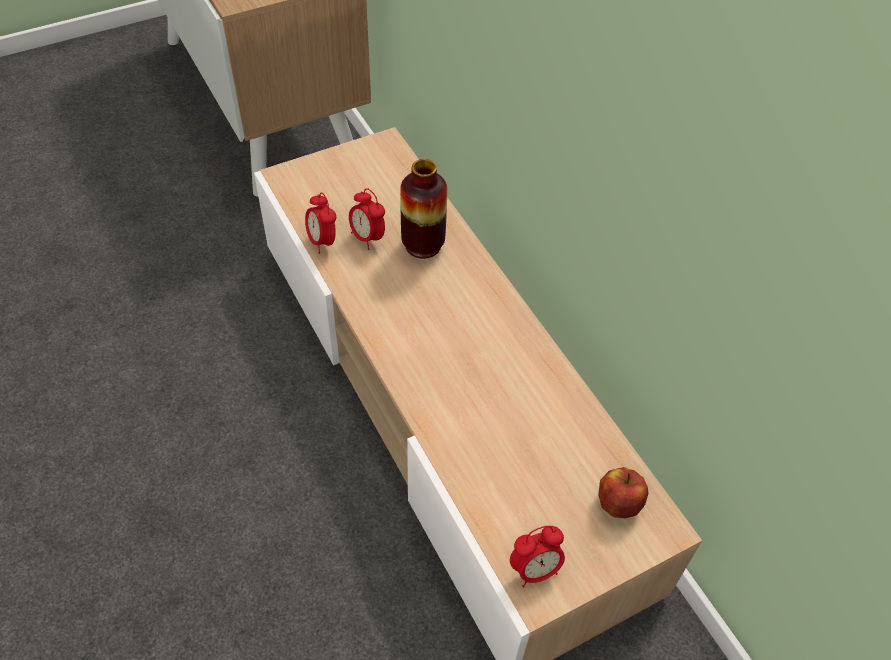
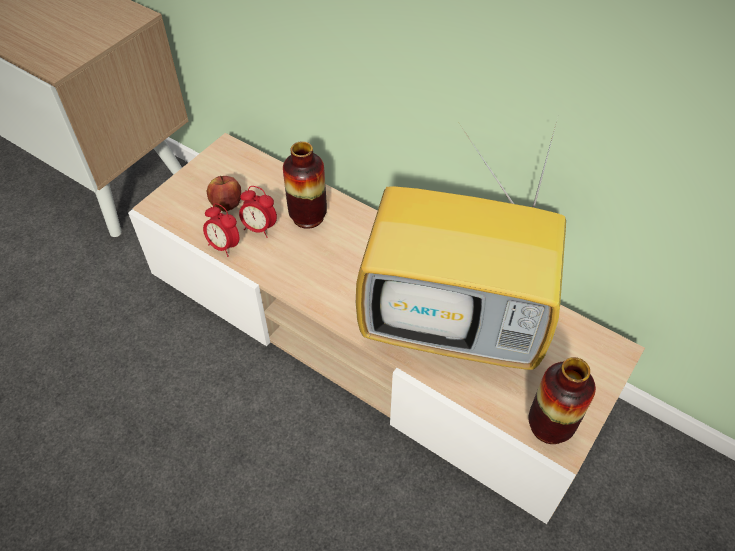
camera: 25 degrees left, 0 degrees up
(506, 419) = (457, 323): none -> television
(534, 570) = (549, 426): alarm clock -> vase
(618, 503) = (574, 348): apple -> apple (226, 204)

